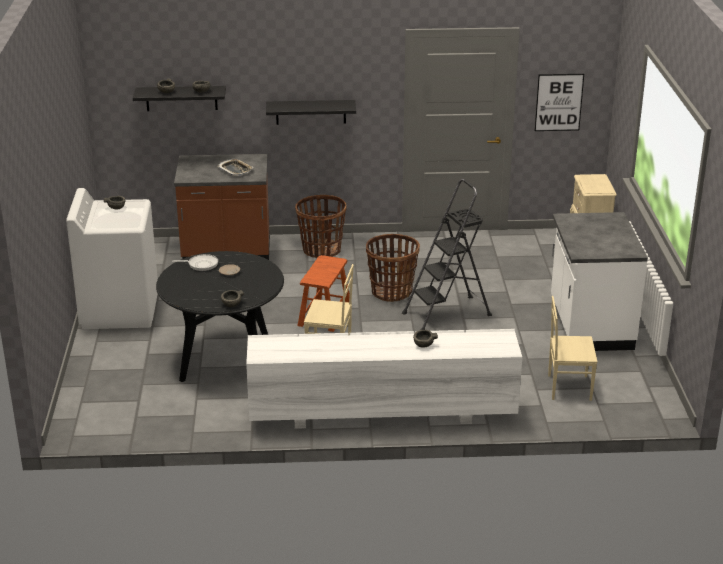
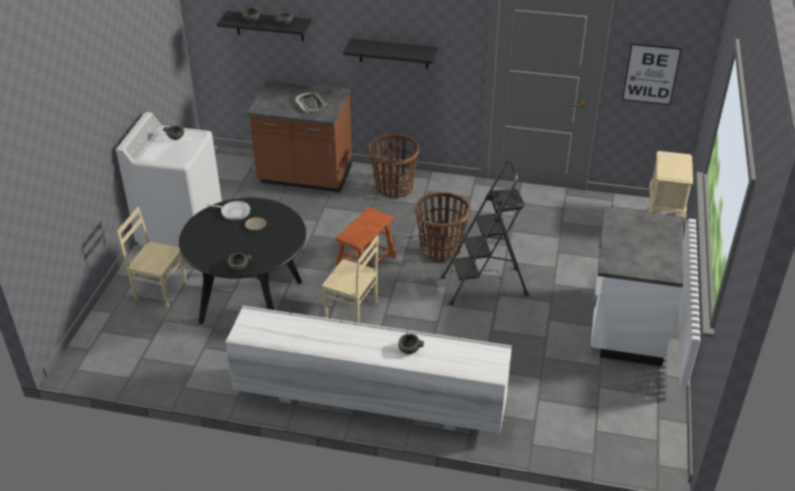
camera: 15 degrees right, 10 degrees up
(568, 387) = (572, 402): beige chair -> beige chair (160, 290)

